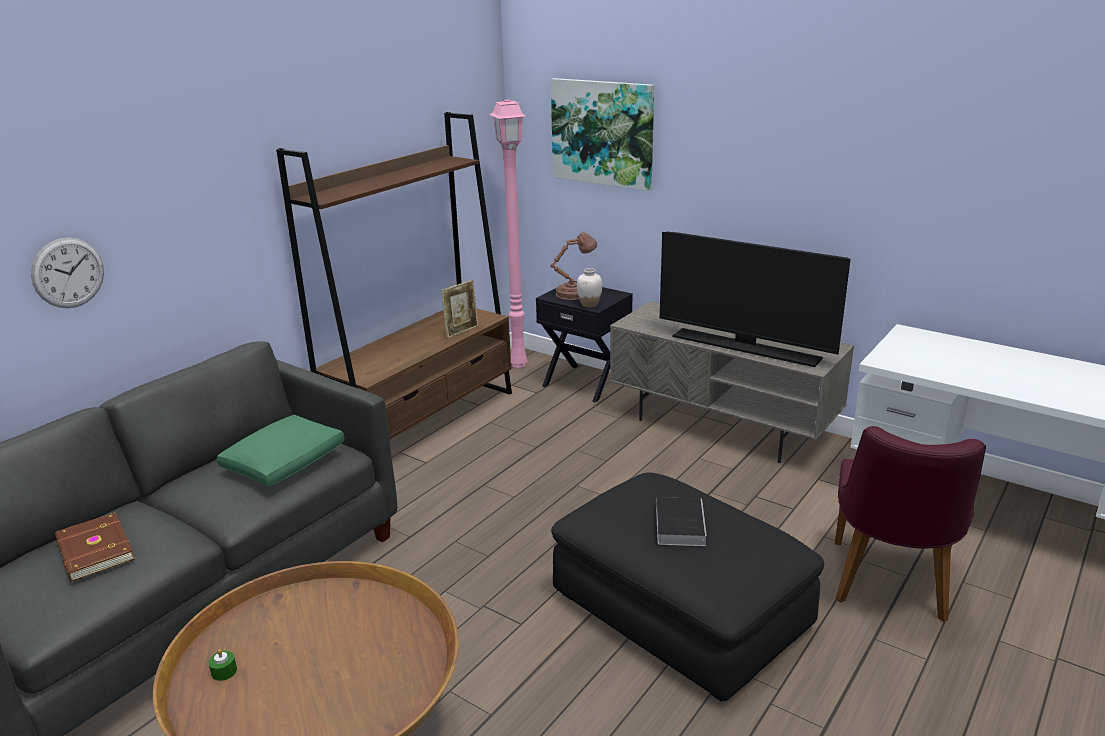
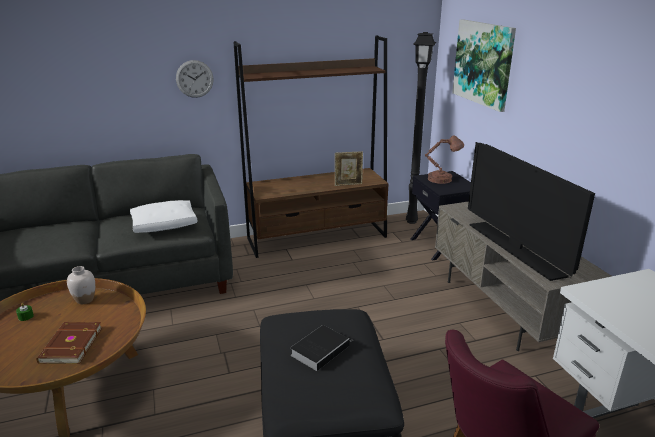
camera: 35 degrees right, 0 degrees up
(68, 273) = (94, 91): wall clock -> wall clock (194, 79)
(93, 551) = (40, 235): brown book -> brown book (70, 345)
(285, 462) = (165, 225): green pillow -> white pillow
(519, 364) = (412, 221): pink floor lamp -> black floor lamp
(589, 304) = (441, 188): white vase -> white vase (85, 300)

